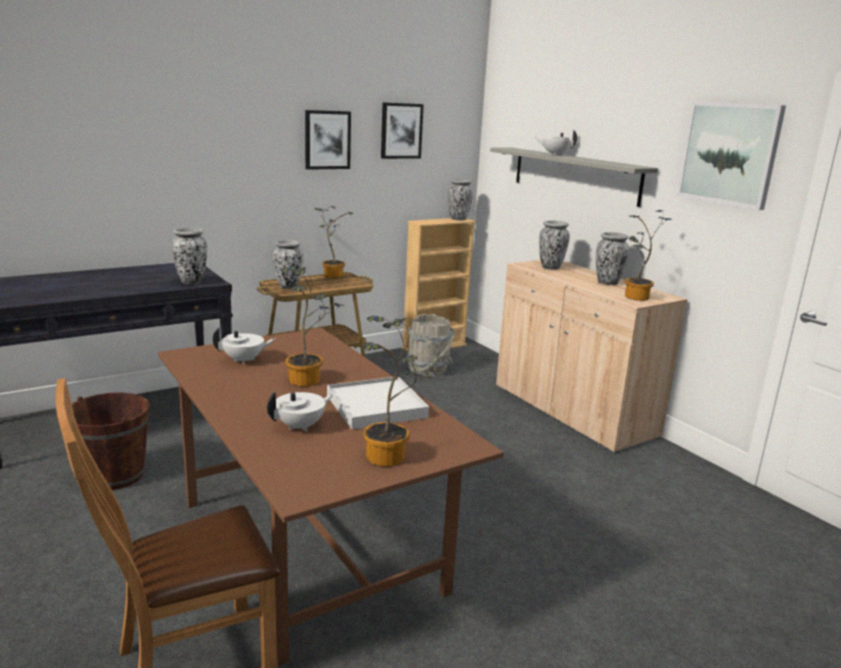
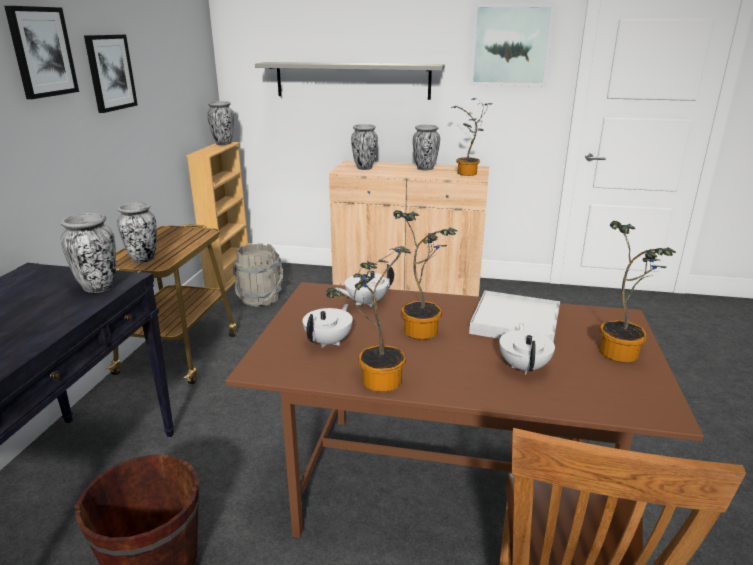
camera: 45 degrees left, 5 degrees up
(332, 275) = (158, 233): potted plant -> potted plant (375, 380)
(401, 131) = (164, 54): picture -> picture (42, 52)
(554, 154) = (334, 63): white teapot -> white teapot (365, 303)

